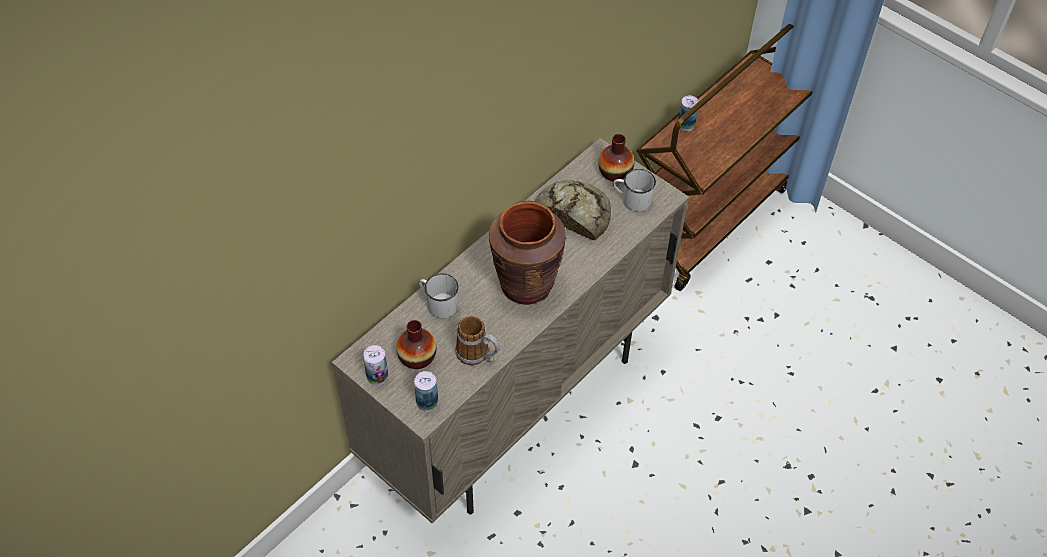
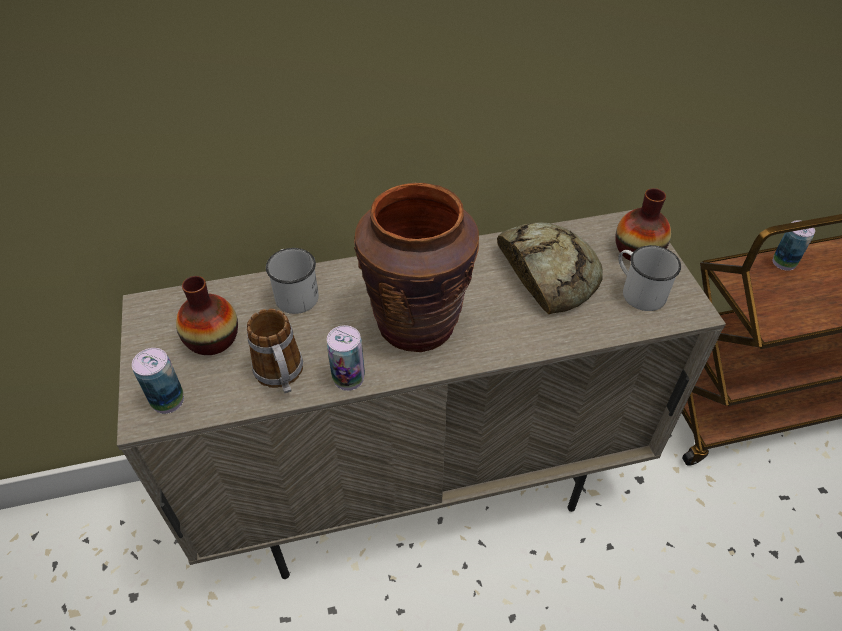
camera: 35 degrees right, 5 degrees down
(377, 377) = (148, 337): can -> can (348, 378)

